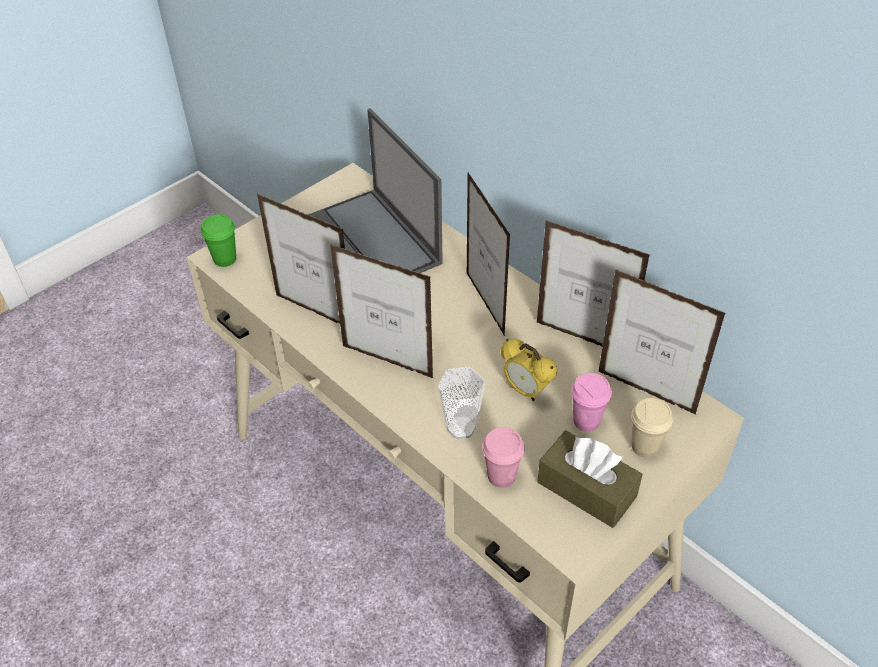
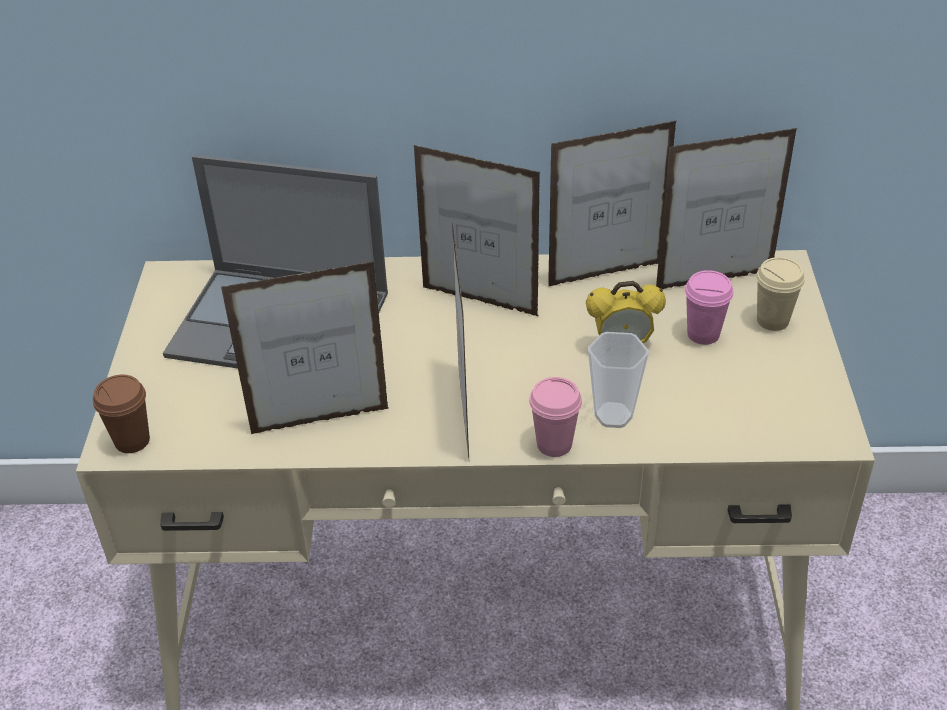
camera: 45 degrees left, 5 degrees down
(225, 259) = (132, 441): green cup -> brown cup
(387, 362) = (463, 411): picture frame -> picture frame turned 75 degrees counterclockwise
(501, 476) = (703, 427): pink cup -> pink cup (554, 444)
(586, 489) = (779, 384): brown tissue box -> none

